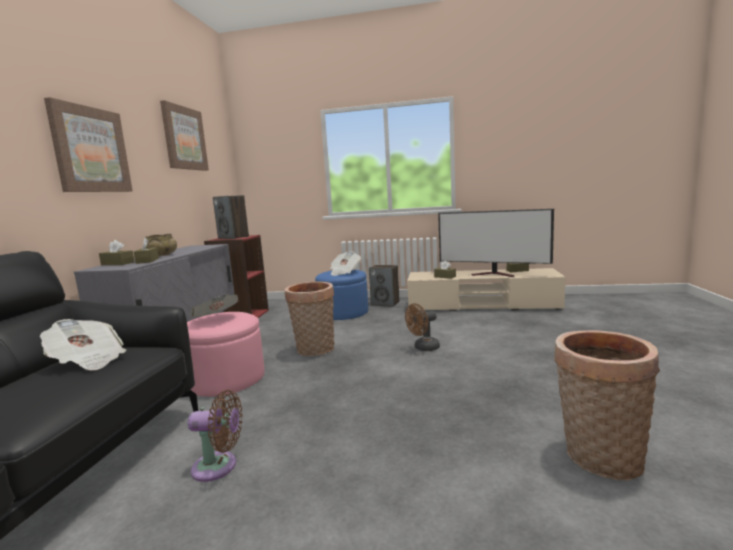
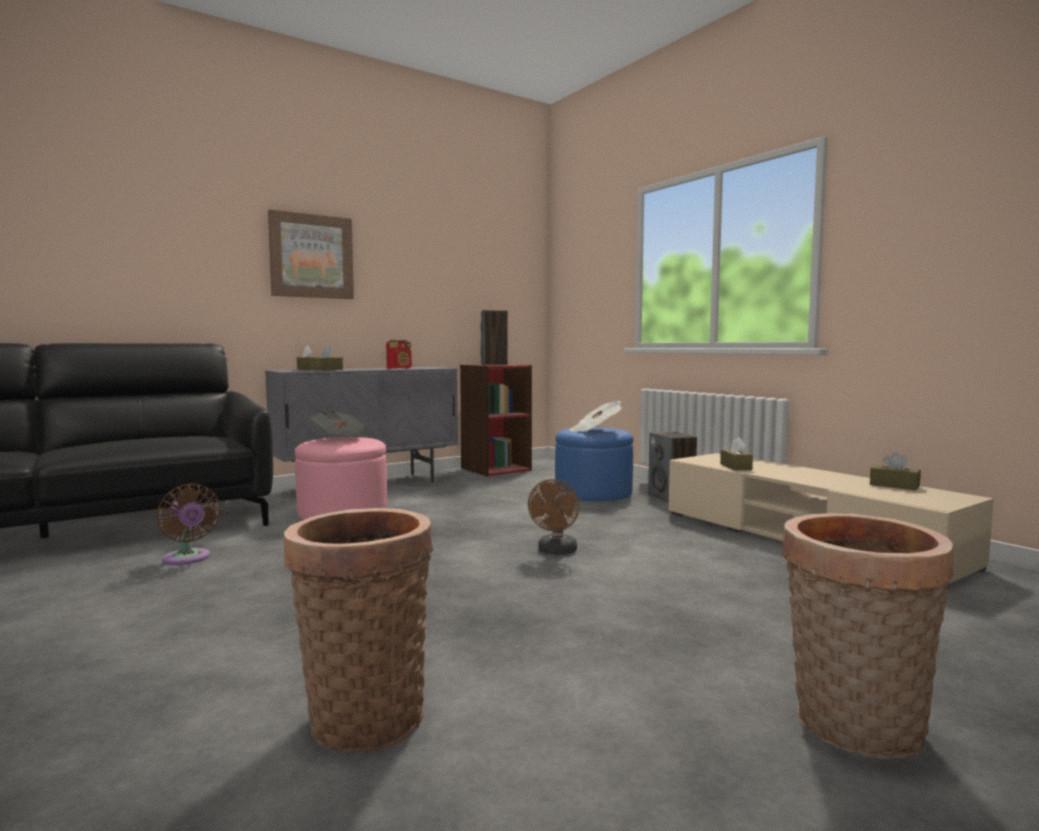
camera: 45 degrees right, 5 degrees down
(88, 361) = (176, 438): newspaper -> none
(162, 255) = (362, 368): beige bowl -> none
(184, 138) = (453, 241): picture -> none
(191, 250) = (399, 368): none -> radio
(314, 350) = (458, 515): basket -> basket (853, 729)
(423, 348) = (556, 552): brown fan -> brown fan turned 90 degrees counterclockwise
(494, 274) = (826, 481): television -> none

